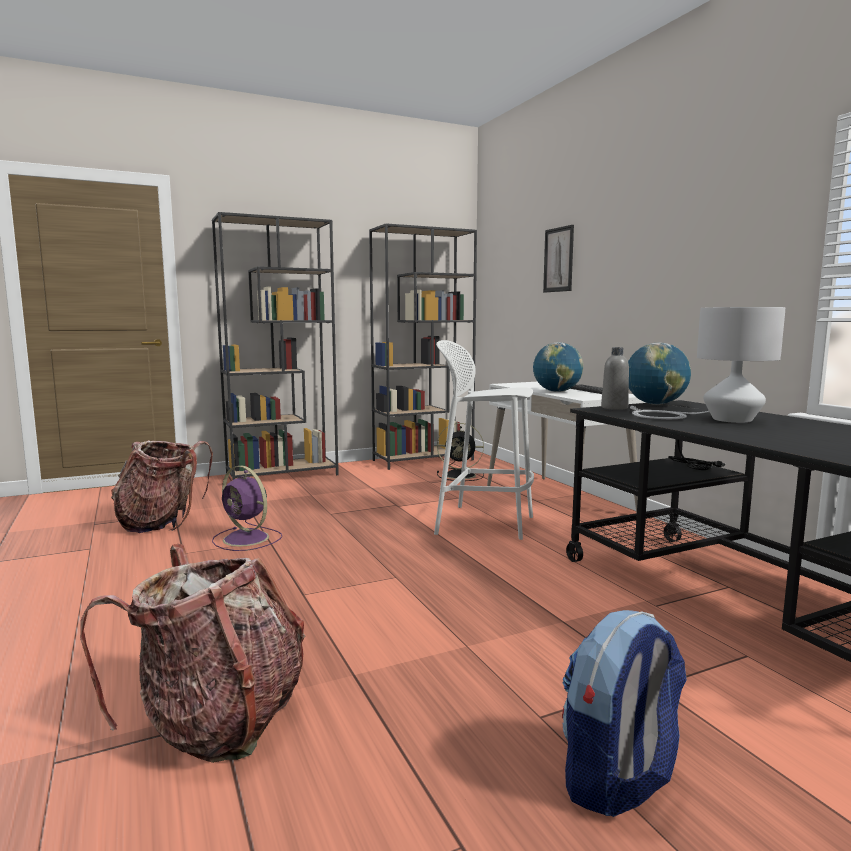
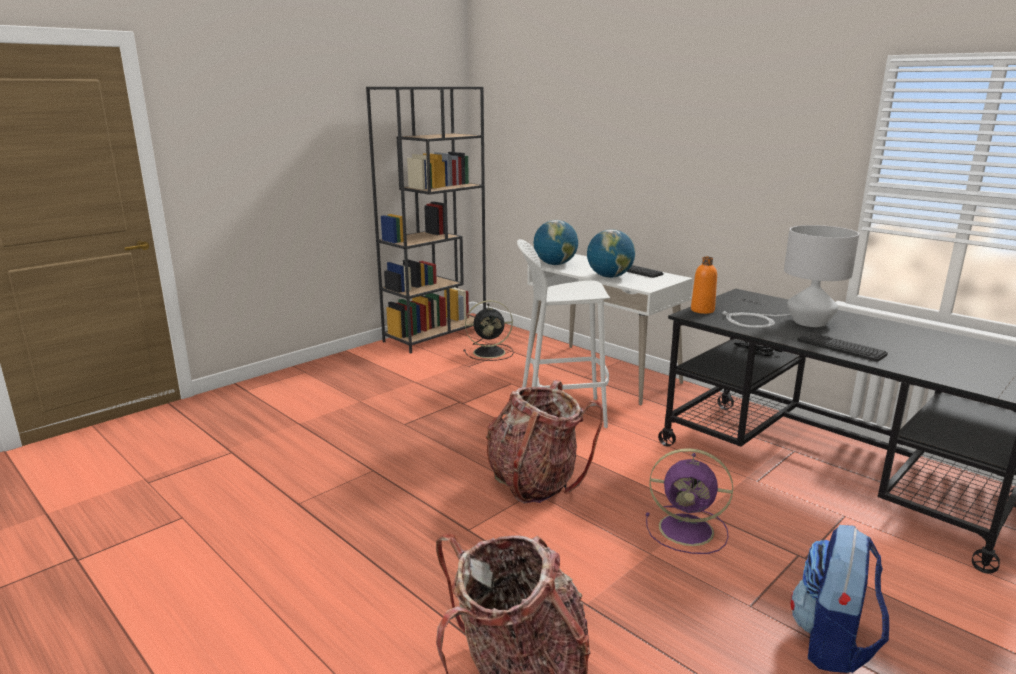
camera: 20 degrees left, 10 degrees up
(162, 523) = (230, 466): backpack -> backpack (535, 482)
(247, 539) = (349, 472): purple fan -> purple fan (688, 530)
(283, 475) = (302, 376): bookcase -> none
(558, 259) = (584, 131): picture -> none
(614, 408) = (702, 310): grey bottle -> orange bottle
(655, 404) = (727, 300): globe -> globe (555, 264)
(742, 434) = (840, 348): none -> keyboard

